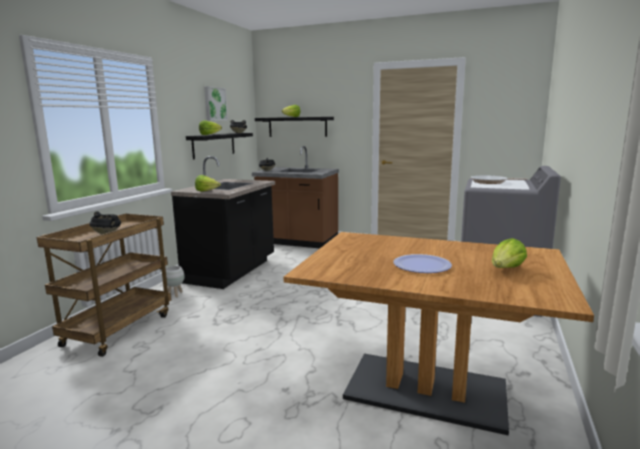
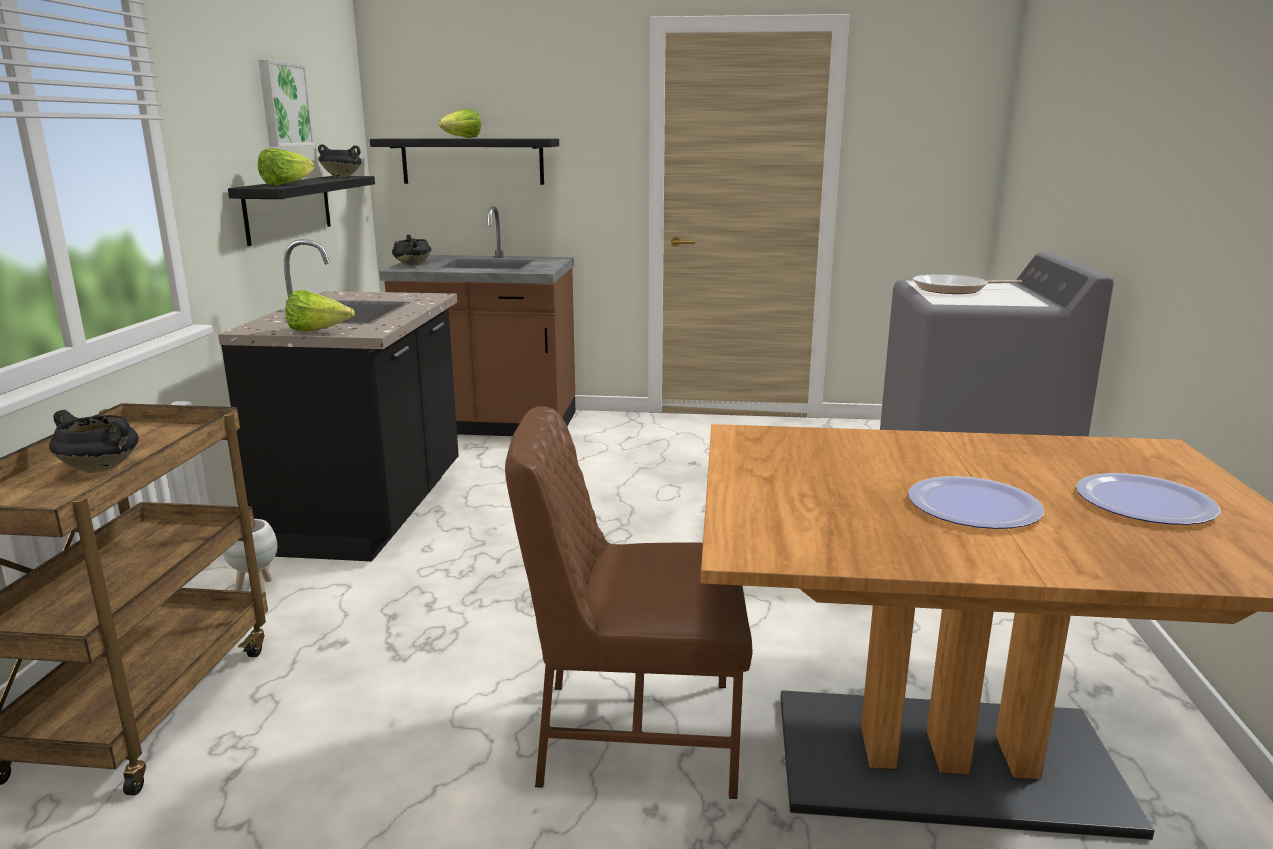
camera: 15 degrees left, 5 degrees up
(293, 361) = (633, 733): none -> brown chair
(506, 270) = (1145, 502): lettuce -> plate

